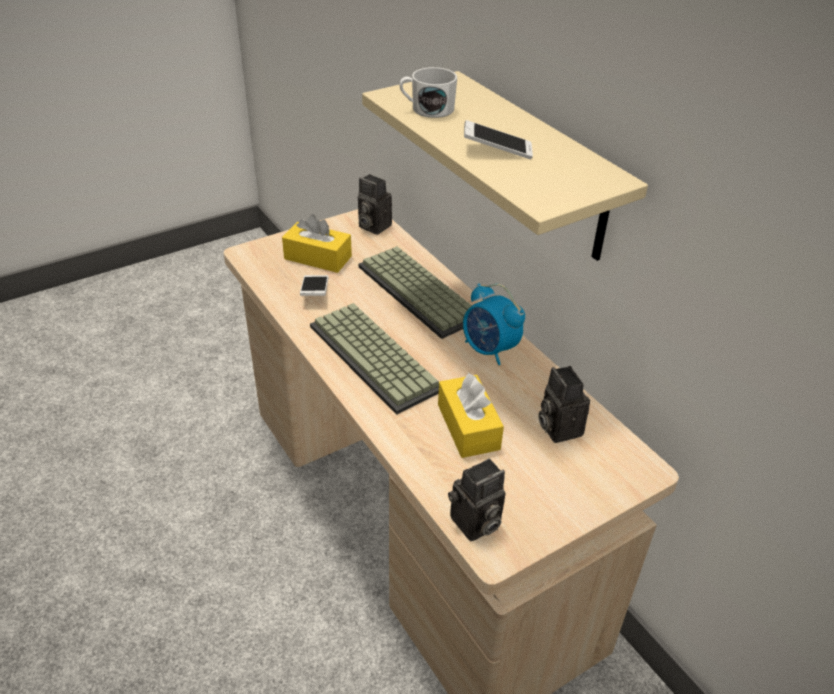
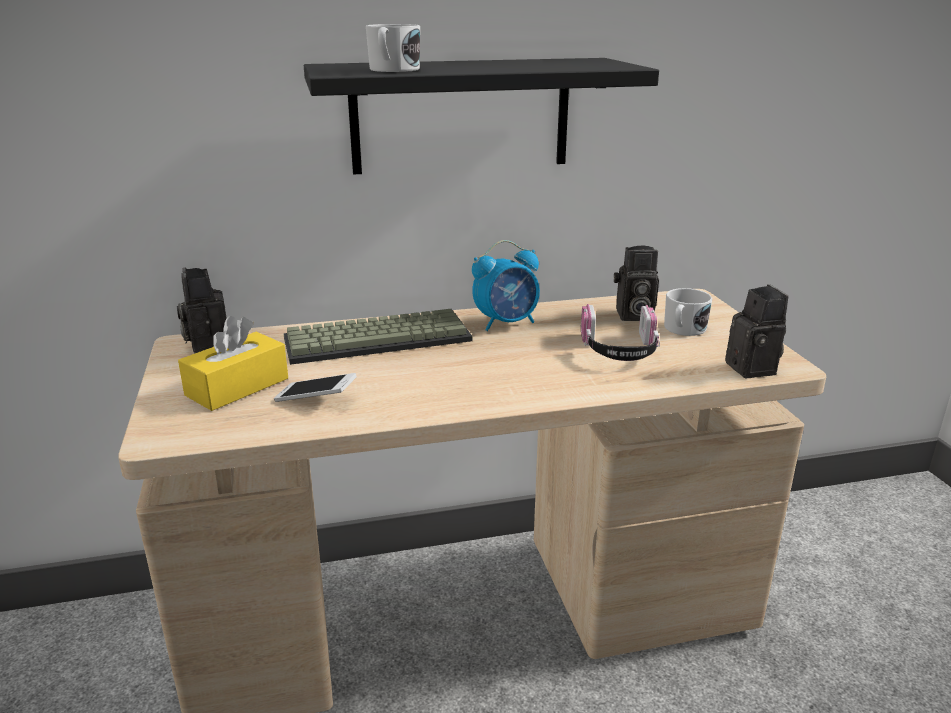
camera: 70 degrees left, 15 degrees down
(372, 226) = (207, 344): camera -> camera turned 105 degrees clockwise
(377, 357) = (482, 378): keyboard -> none
(468, 427) = (619, 351): yellow tissue box -> headphones
(497, 150) = (513, 66): phone -> none
(536, 167) = (461, 116): beige shelf -> black shelf
(544, 467) = (683, 329): none -> white mug

